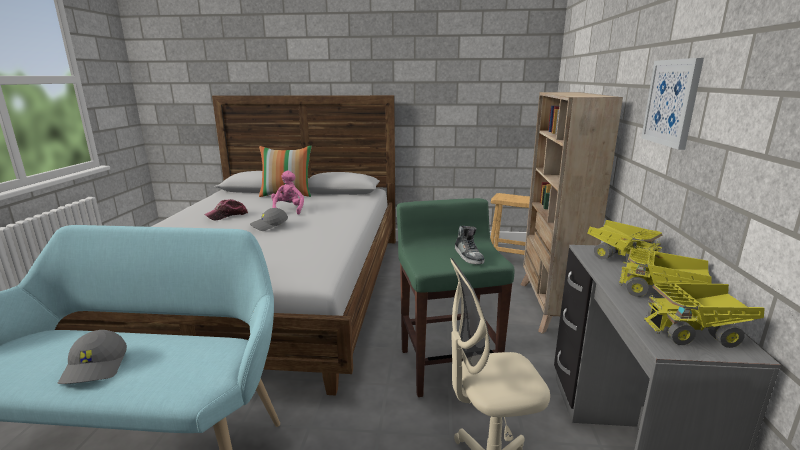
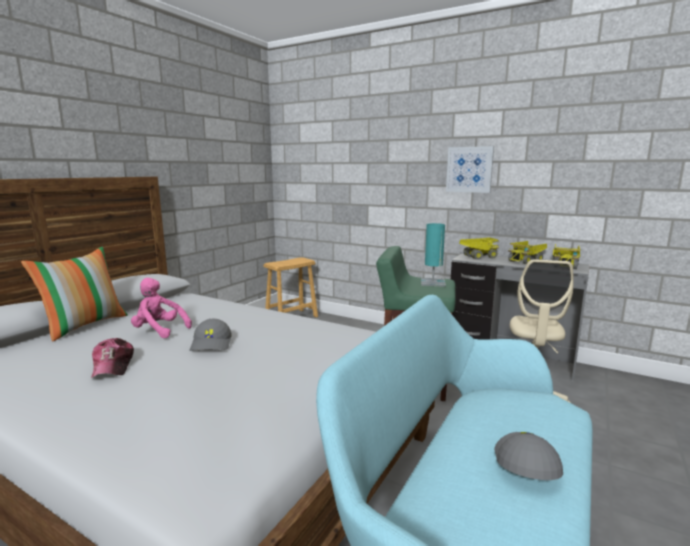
camera: 65 degrees left, 5 degrees down
(96, 367) = (524, 464): grey cap -> grey cap turned 90 degrees counterclockwise
(468, 256) = (432, 283): shoe -> turquoise table lamp
(549, 307) = (368, 329): beige bookcase -> none

